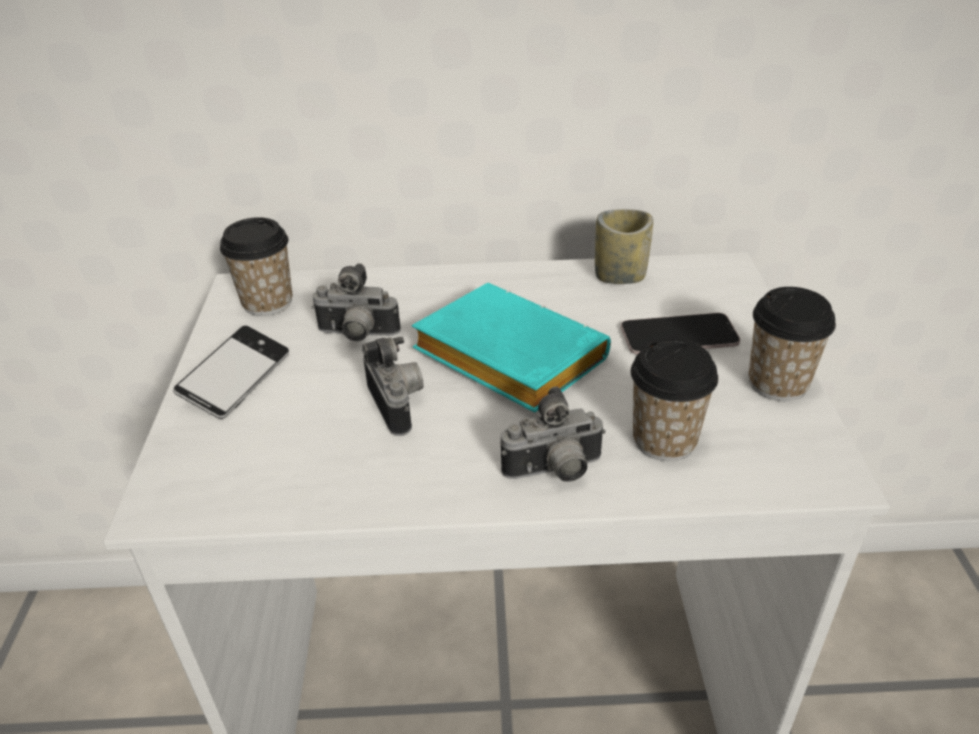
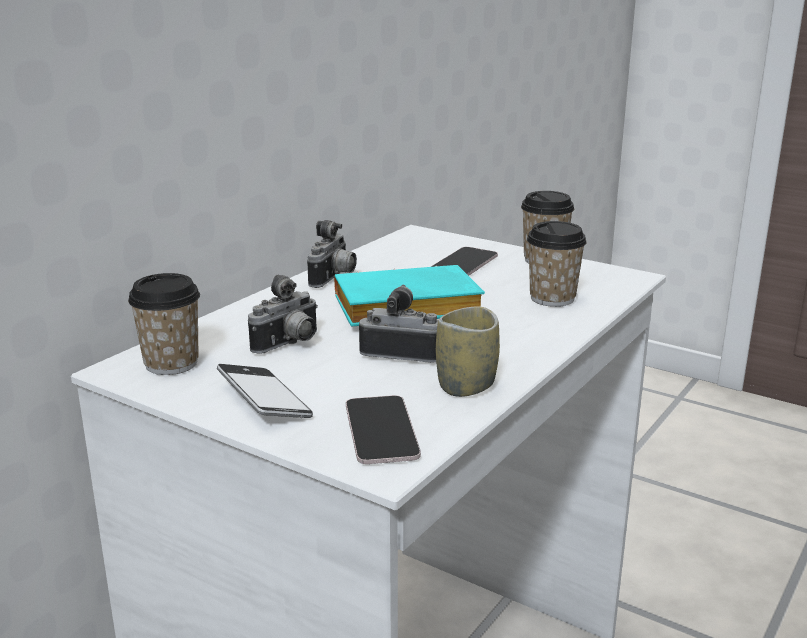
camera: 55 degrees left, 15 degrees down
(224, 470) = (381, 431): none -> phone
(555, 472) = (540, 331): camera -> camera (334, 279)
(620, 276) = (373, 256): cup -> cup (466, 386)

